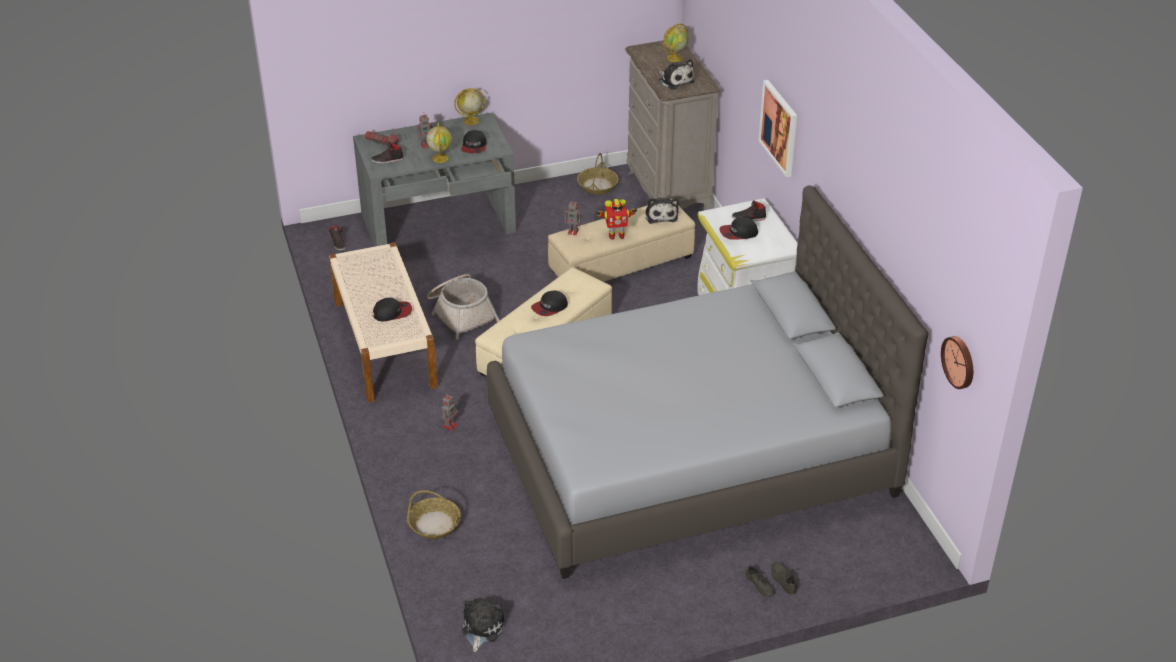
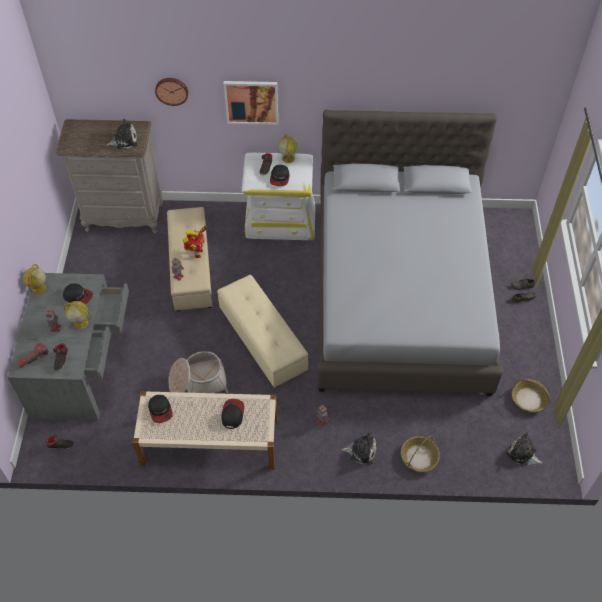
camera: 70 degrees left, 15 degrees up
(549, 307) = (261, 316): cap -> cap (160, 410)
(597, 186) = (90, 253): basket -> basket (529, 399)
(661, 215) = (186, 221): plush toy -> plush toy (361, 451)
(675, 58) = (93, 131): globe -> globe (288, 158)
(959, 361) = (525, 110): wall clock -> wall clock (172, 90)

